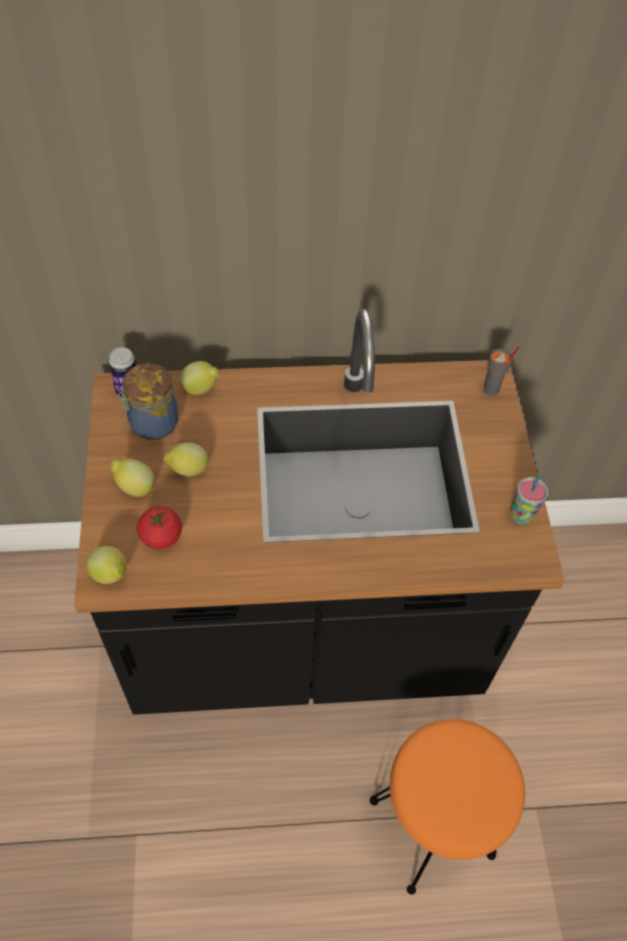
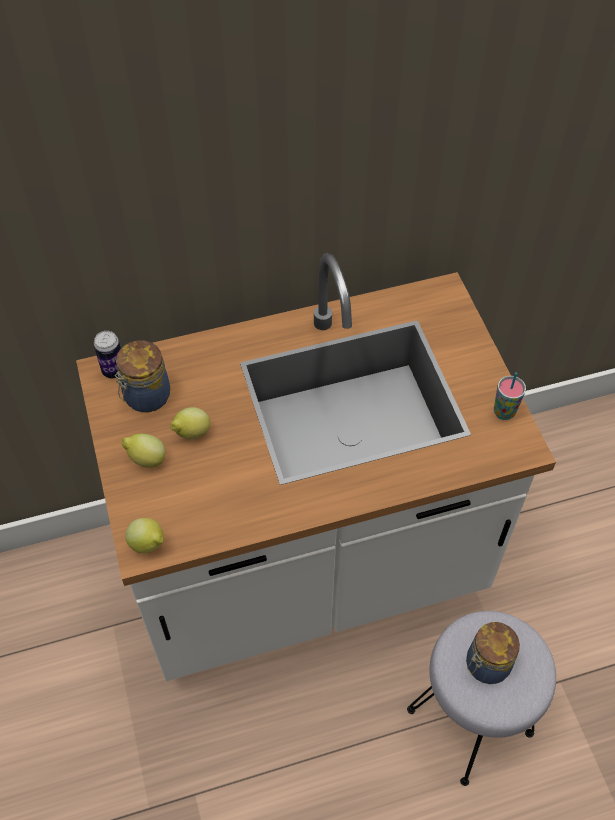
camera: 10 degrees left, 0 degrees up
(161, 536) = (184, 499): tomato -> none
(201, 389) = (183, 355): lemon -> none
(304, 634) = (307, 570): black counter -> white counter
(431, 825) = (469, 719): orange stool -> grey stool
(450, 778) = (485, 665): none -> jar
(491, 390) = (449, 303): grey cup -> none

